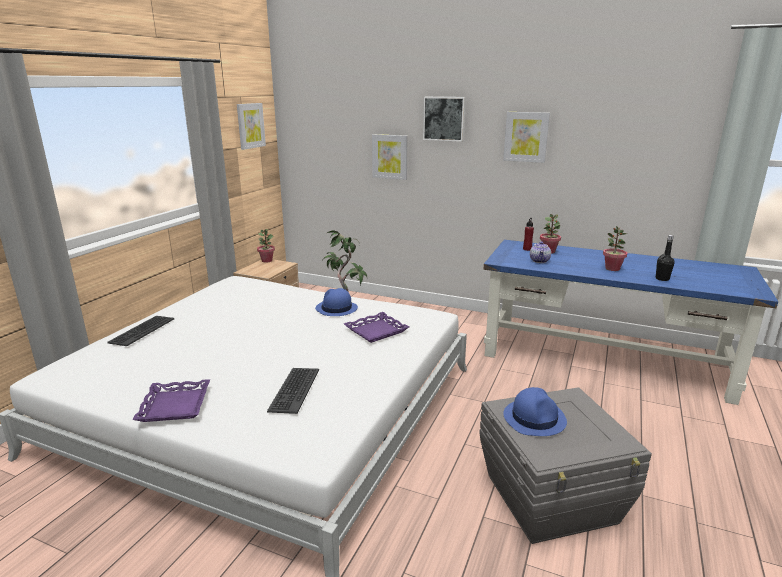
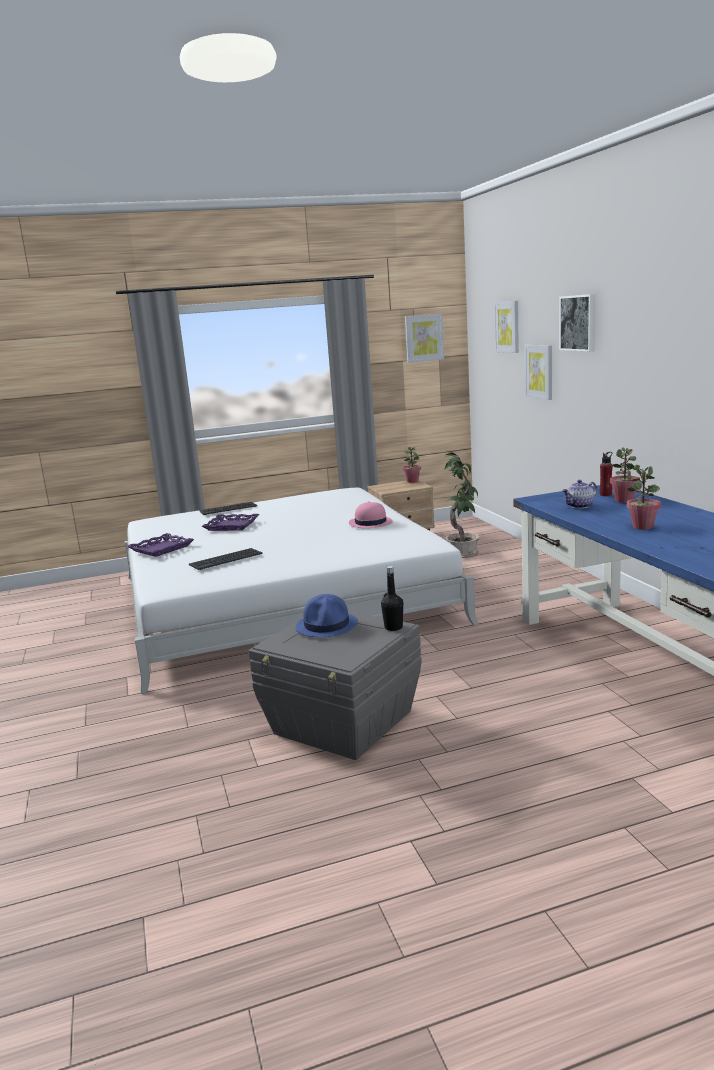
camera: 50 degrees right, 5 degrees down
(336, 309) = (370, 523): blue hat -> pink hat
(376, 331) = (358, 543): purple tray -> purple tray (231, 526)
(526, 137) = (648, 343): picture -> picture (507, 327)
(662, 279) = (671, 546): black bottle -> black bottle (393, 627)

